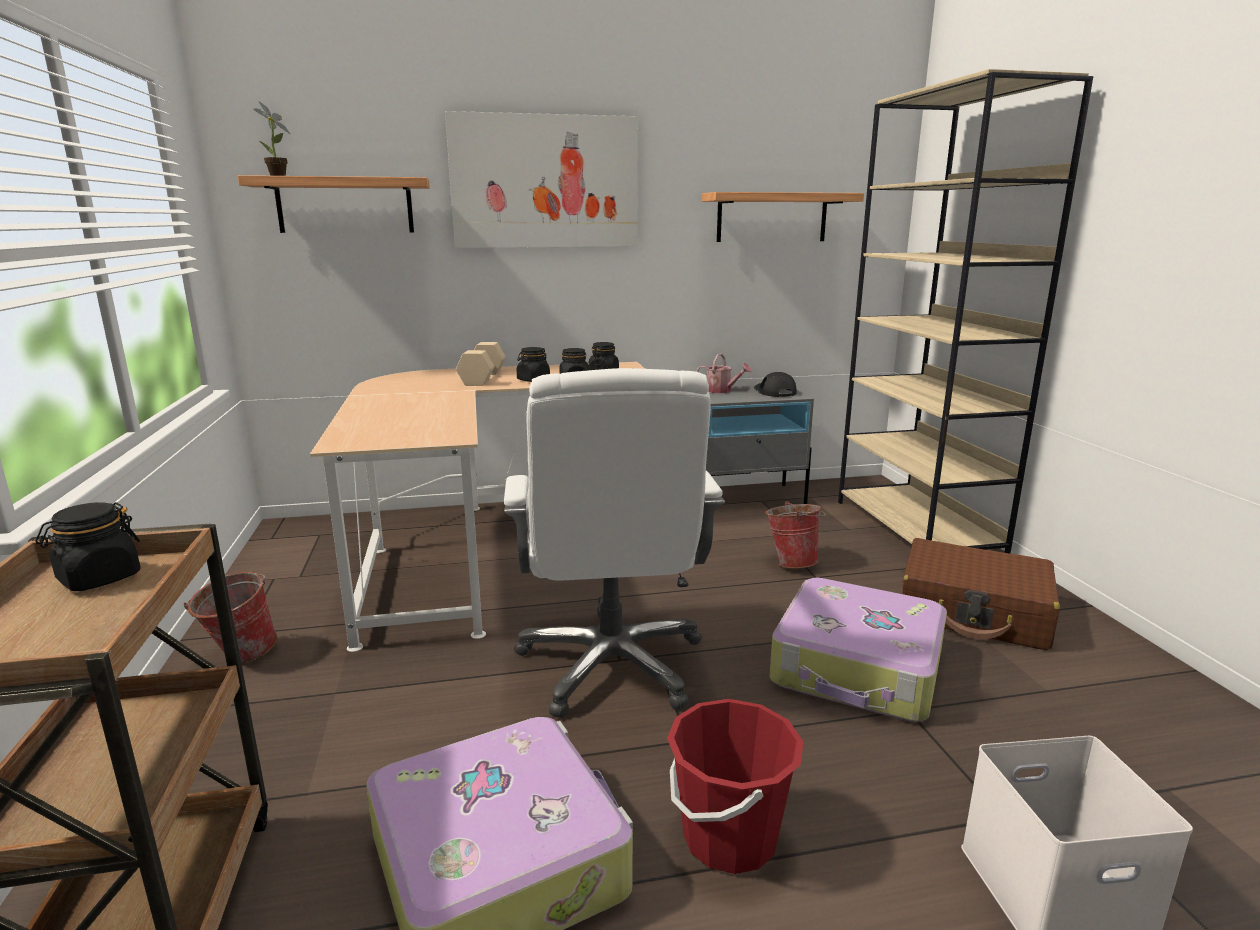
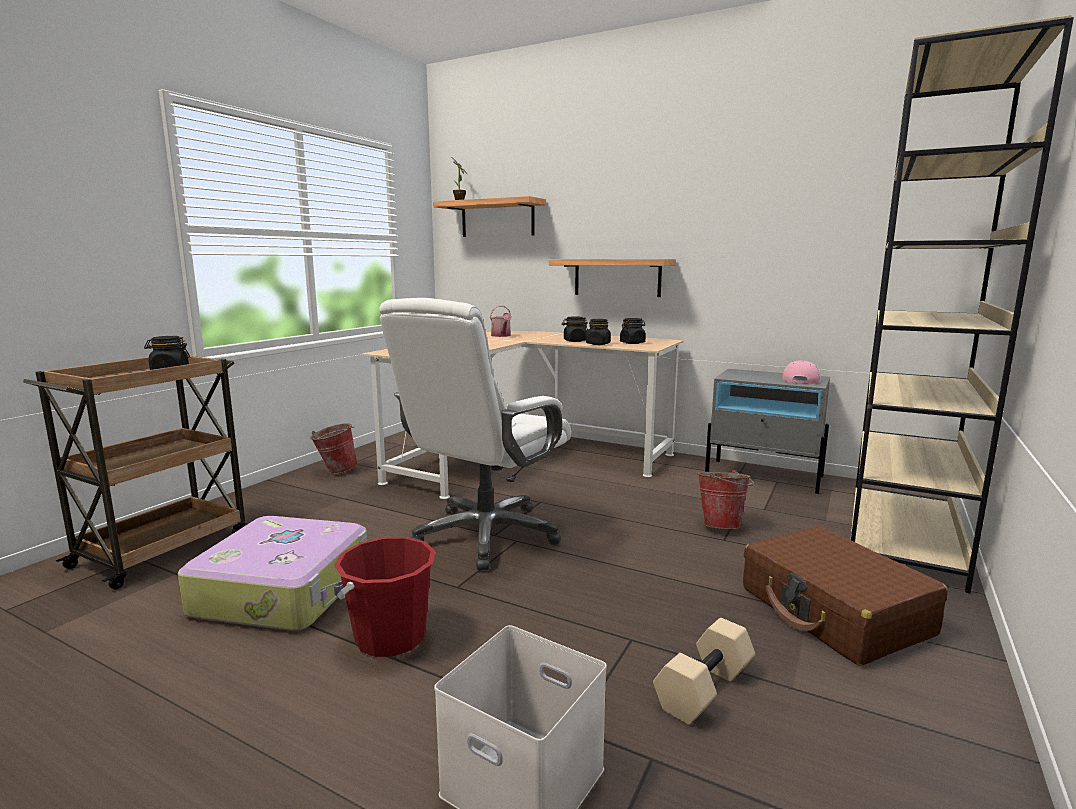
camera: 40 degrees right, 5 degrees down
(483, 378) = (548, 337): beige dumbbell -> beige dumbbell (705, 690)
(545, 182) = (622, 196): picture -> none
(722, 391) = (752, 373): watering can -> watering can (501, 336)
(772, 217) = (822, 217): shelf -> shelf (617, 277)
(774, 391) = (800, 379): black cap -> pink cap
(858, 669) = (642, 602): suitcase -> none

